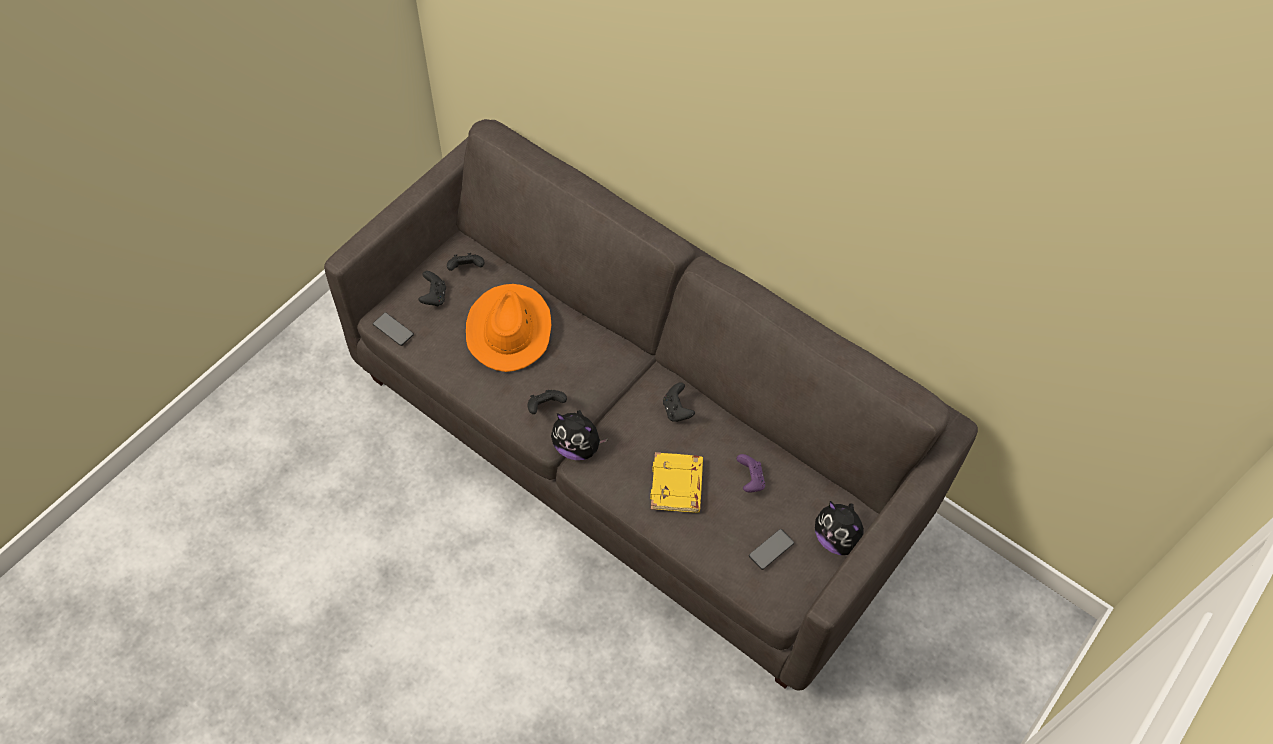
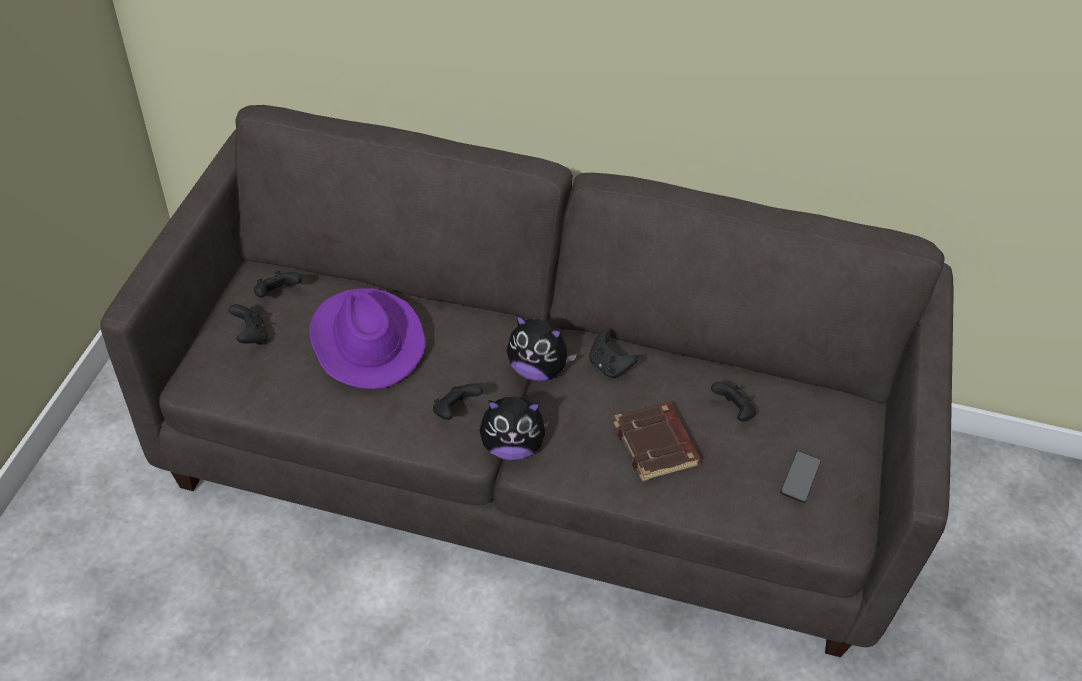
camera: 25 degrees left, 10 degrees down
(393, 329) = (213, 388): phone -> none
(509, 329) = (365, 341): orange hat -> purple hat
(677, 486) = (657, 446): yellow book -> brown book
(750, 480) = (733, 412): purple game controller -> black game controller
(837, 539) = (858, 442): plush toy -> plush toy (537, 370)

